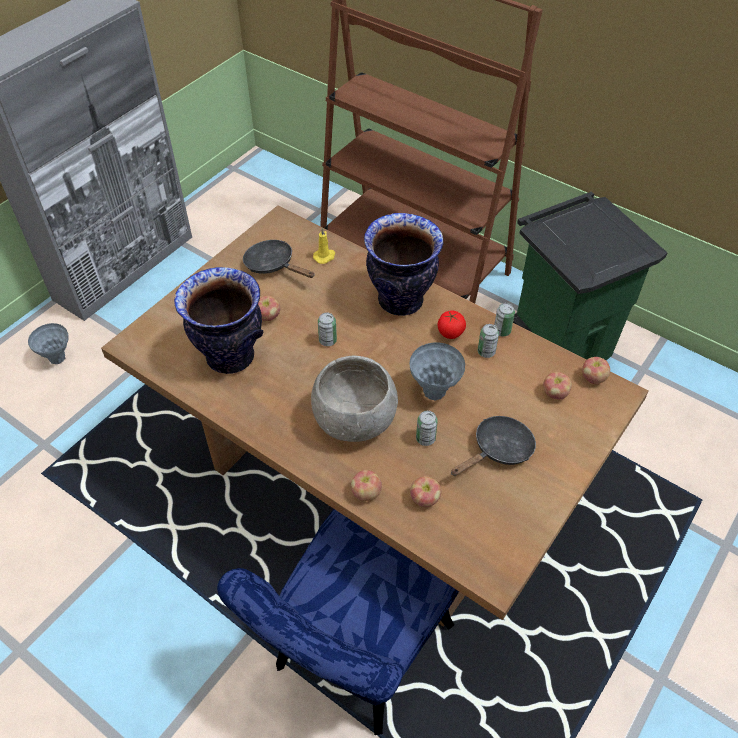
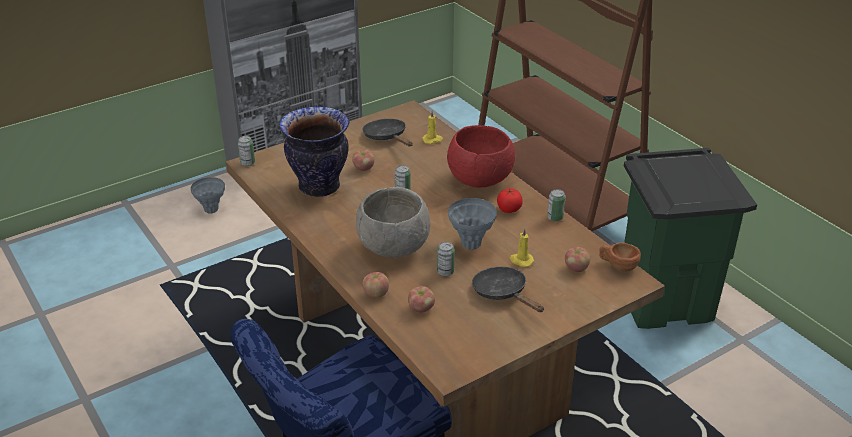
camera: 20 degrees right, 15 degrees down
(401, 301) = (479, 181): vase -> red bowl
(486, 352) = (532, 228): can -> can (247, 163)
(495, 399) = (521, 260): none -> yellow candle
(498, 450) = (503, 293): black frying pan -> black frying pan turned 105 degrees counterclockwise
(593, 378) = (617, 266): apple -> brown cup

